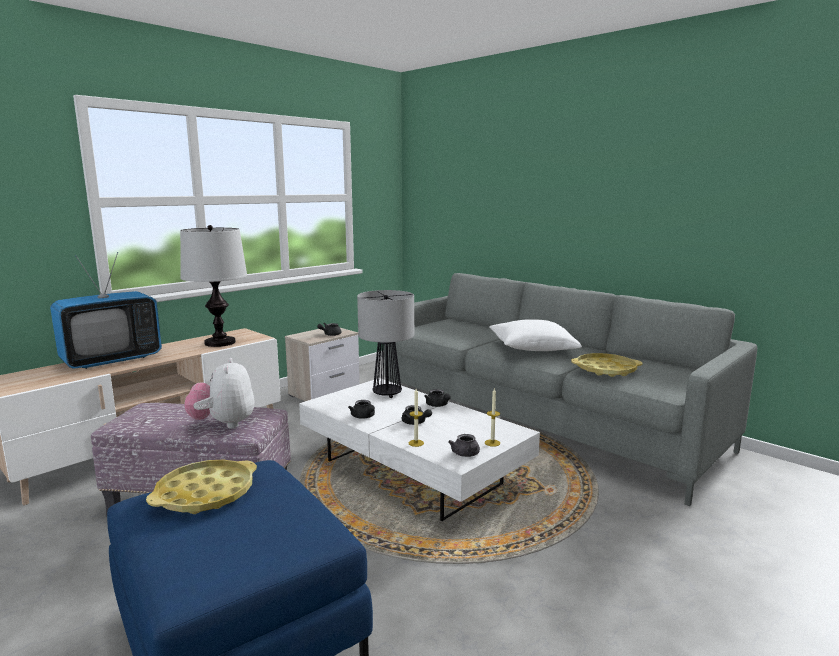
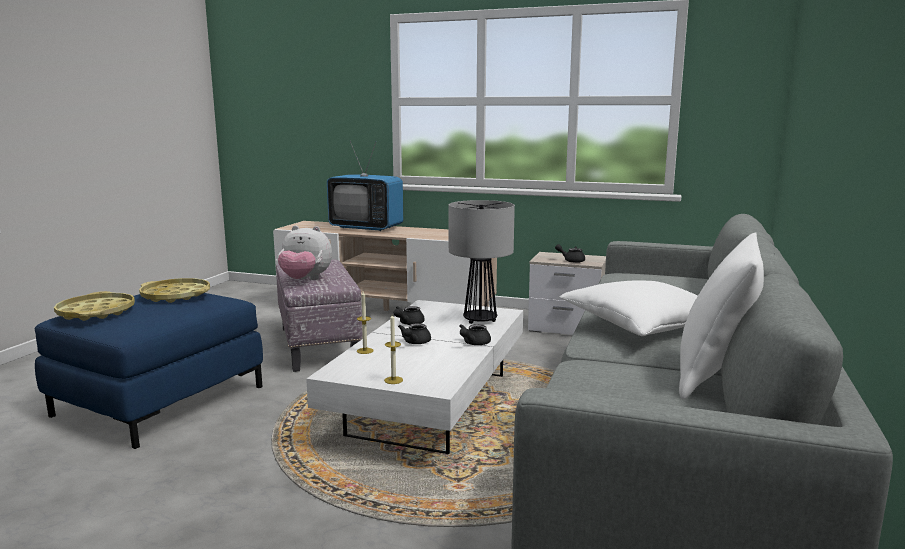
camera: 65 degrees right, 0 degrees up
(220, 342) = (442, 235): table lamp -> none
(224, 424) = (305, 280): plush toy -> plush toy turned 135 degrees counterclockwise
(466, 454) = (353, 373): grey teapot -> none
(605, 370) = (602, 371): yellow tray -> yellow tray (96, 312)
(619, 355) = (714, 377): none -> white pillow

